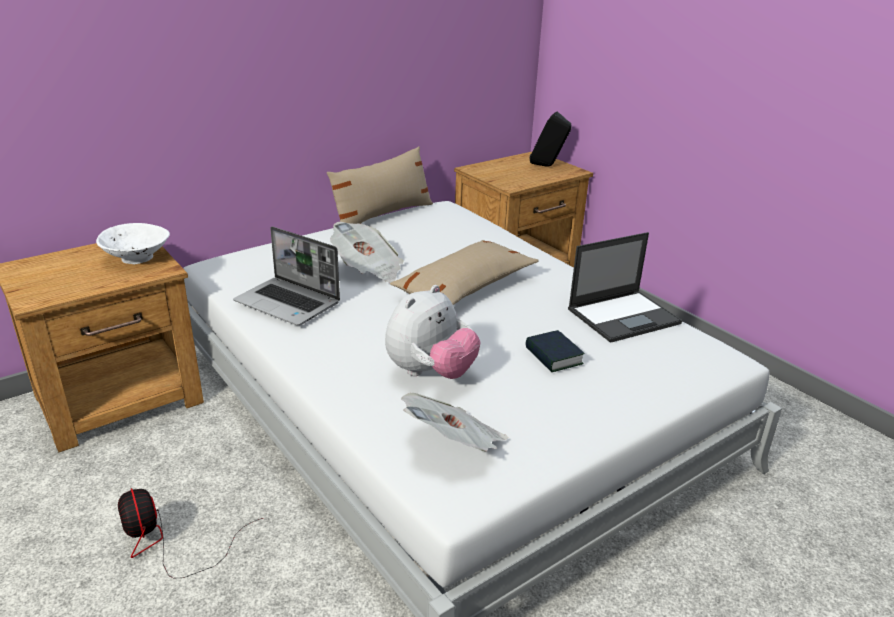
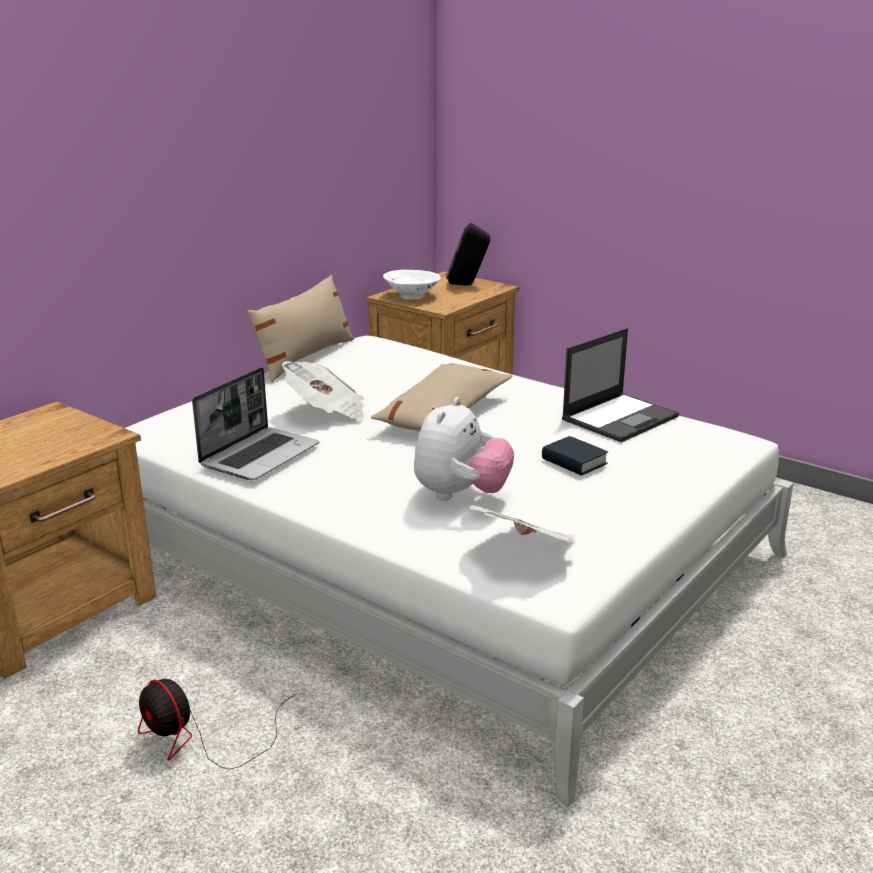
camera: 15 degrees left, 5 degrees down
(136, 258) = (65, 428): white bowl -> white bowl (411, 296)
(289, 303) = (260, 455): laptop -> laptop turned 75 degrees counterclockwise

